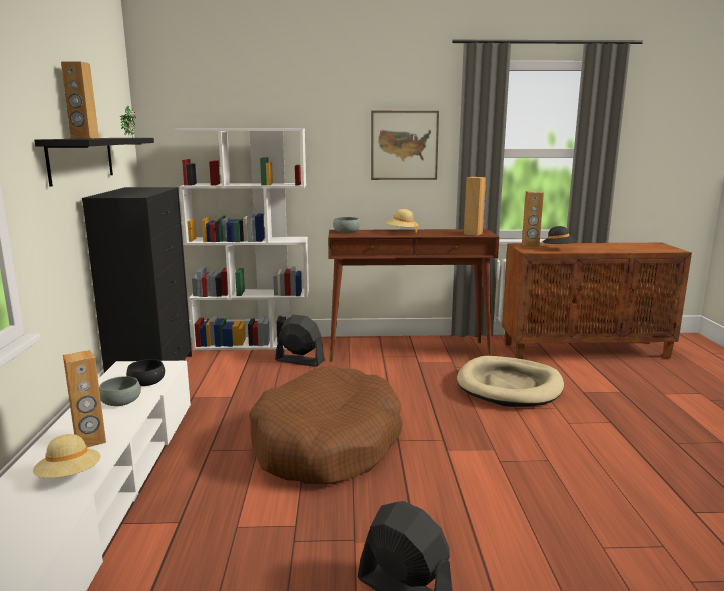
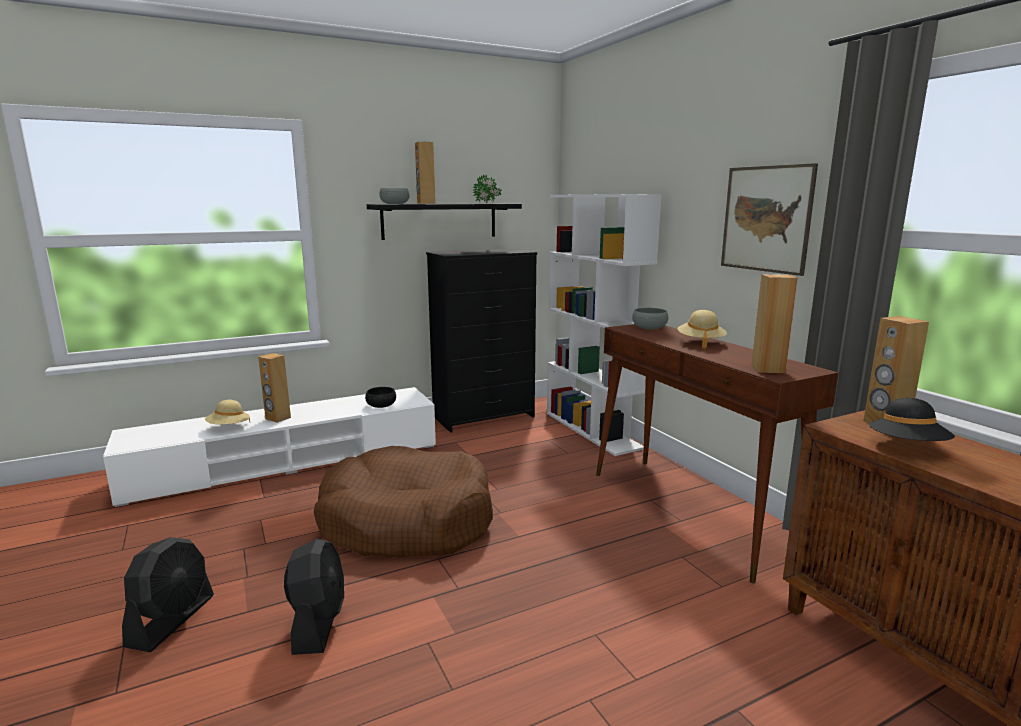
camera: 65 degrees right, 0 degrees up
(121, 401) = (342, 408): grey bowl -> grey bowl (394, 203)
(299, 361) = (579, 460): black fan -> black fan (318, 623)
(509, 386) = (669, 617): beige dog bed -> none

